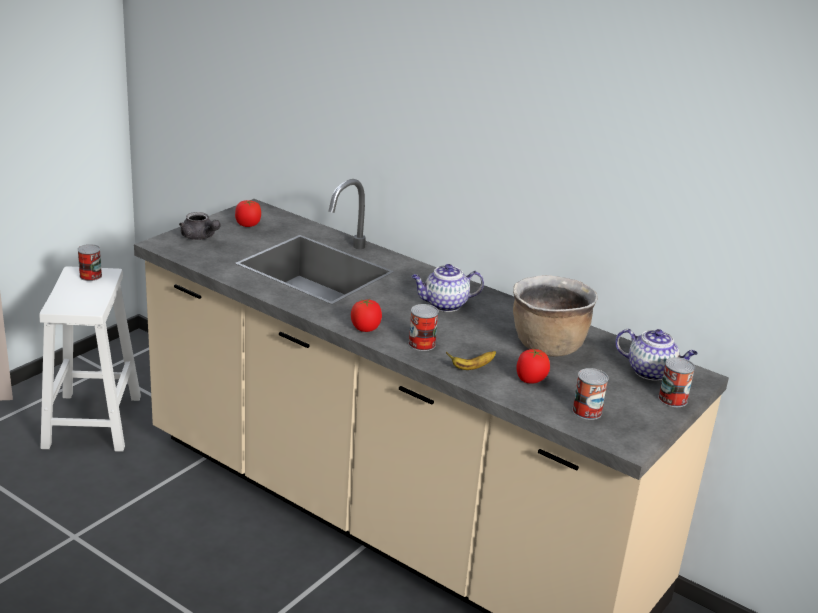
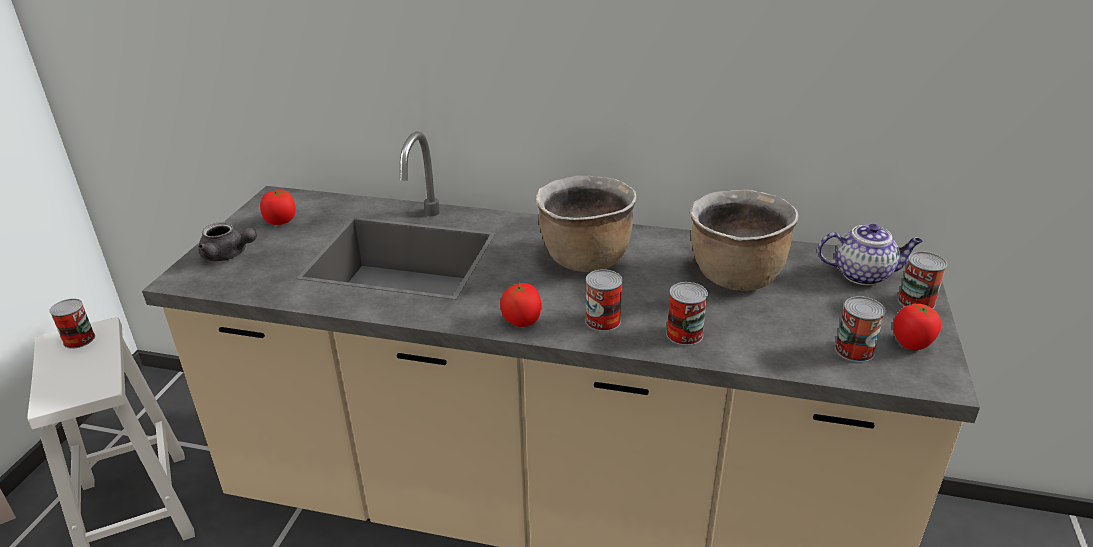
camera: 20 degrees left, 5 degrees up
(444, 305) = (584, 259): teapot -> brown cooking pot
(472, 367) = (684, 334): banana -> can
(530, 380) = (759, 328): tomato -> tomato (911, 343)

